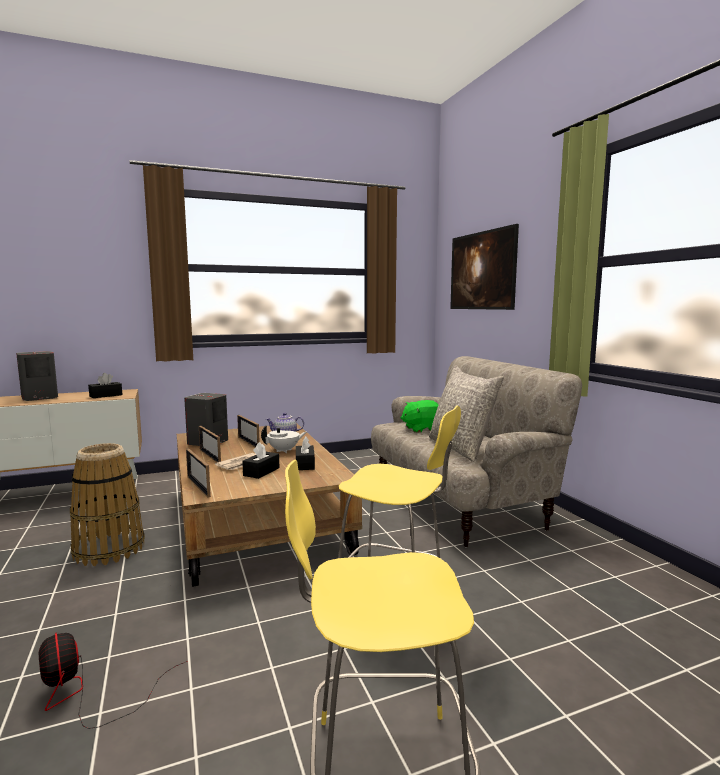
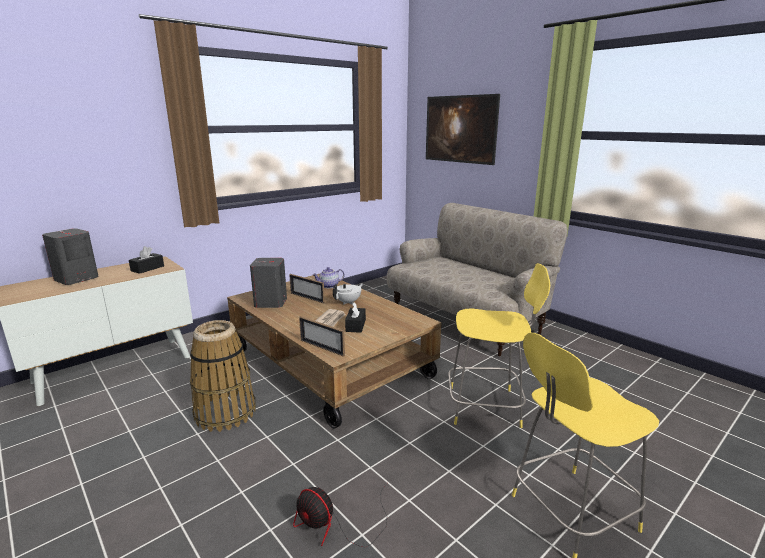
camera: 20 degrees left, 10 degrees up
(210, 456) = (292, 317): picture frame -> none
(305, 464) = (381, 313): black tissue box -> none
(422, 429) = (434, 268): green plush toy -> none
(461, 448) = (482, 283): grey pillow -> none

